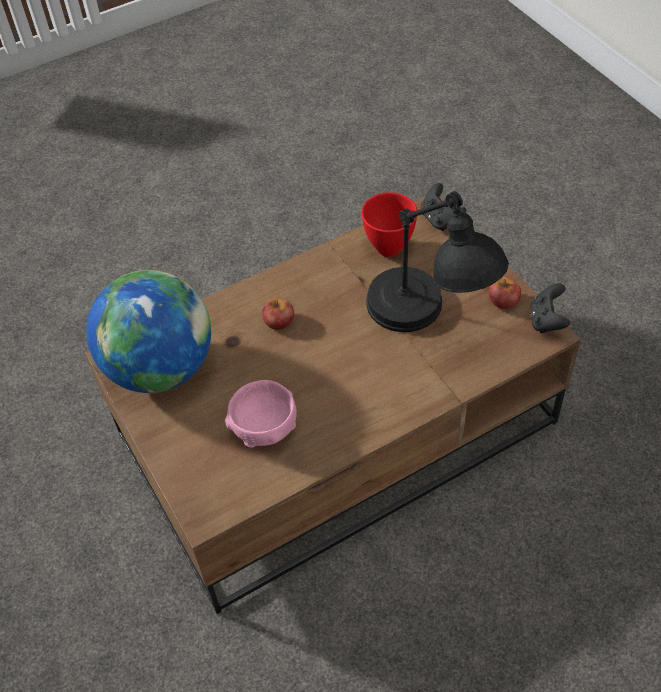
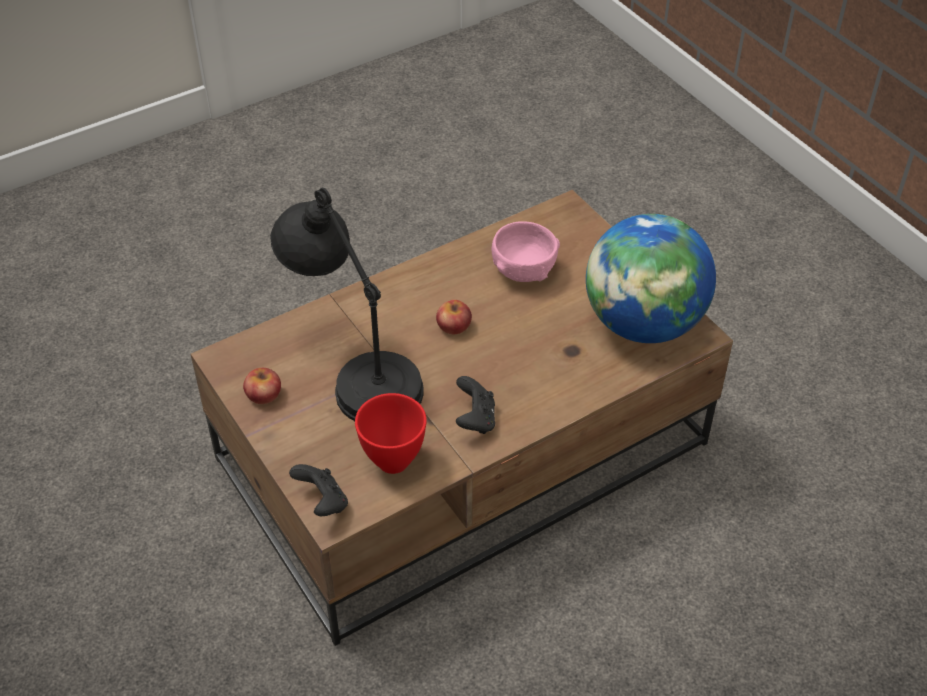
camera: 175 degrees right, 5 degrees down
(279, 321) = (523, 372): apple -> apple (454, 326)
(547, 321) = (221, 371): black game controller -> black game controller (475, 419)

